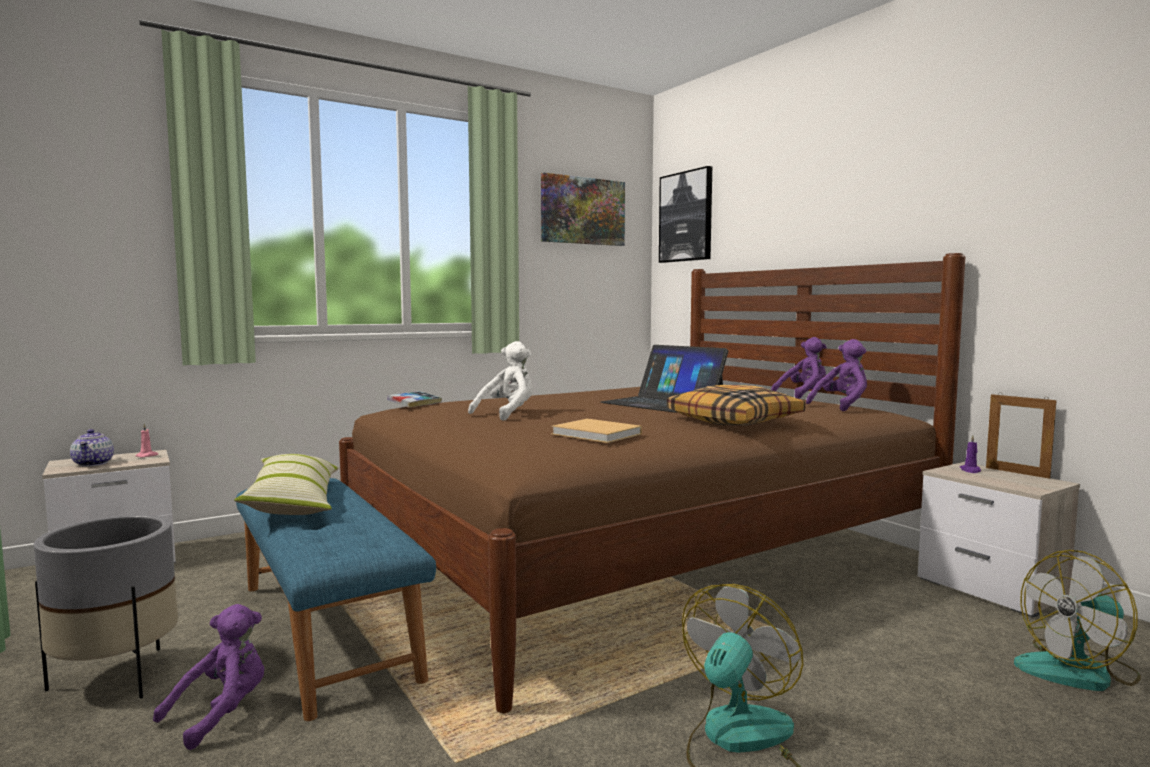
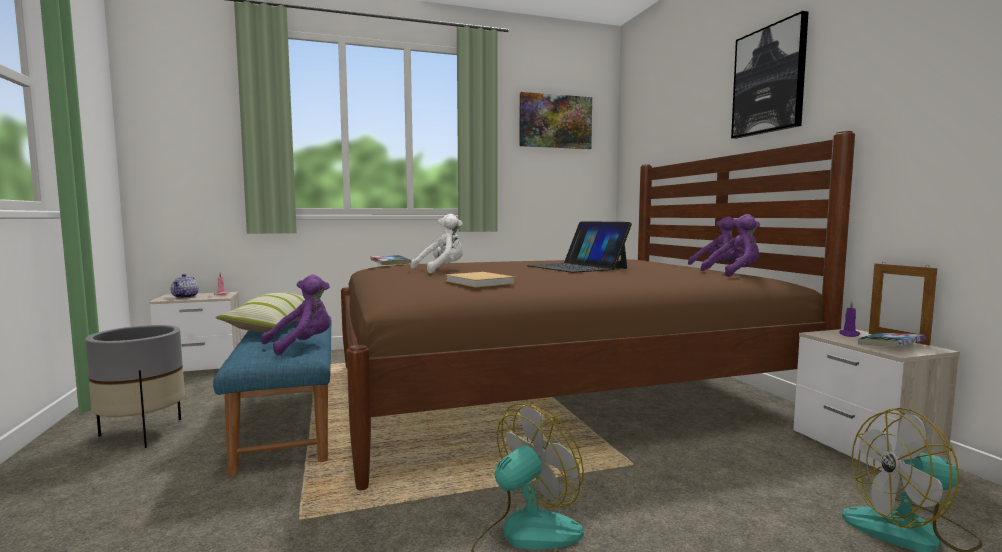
camera: 15 degrees right, 0 degrees up
(222, 713) = (182, 463): purple plush toy -> purple plush toy (302, 345)
(686, 217) = (640, 122): picture -> picture (769, 80)
(734, 421) = (614, 279): pillow -> none
(1018, 481) = (890, 345): none -> book

